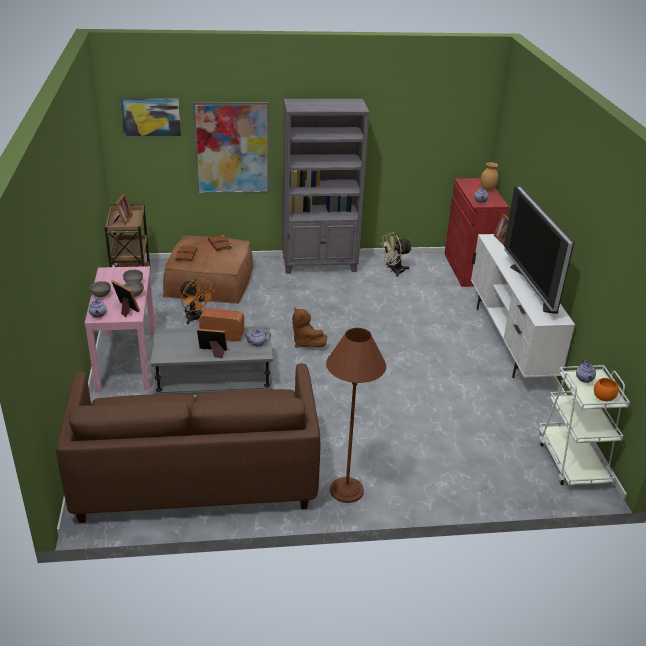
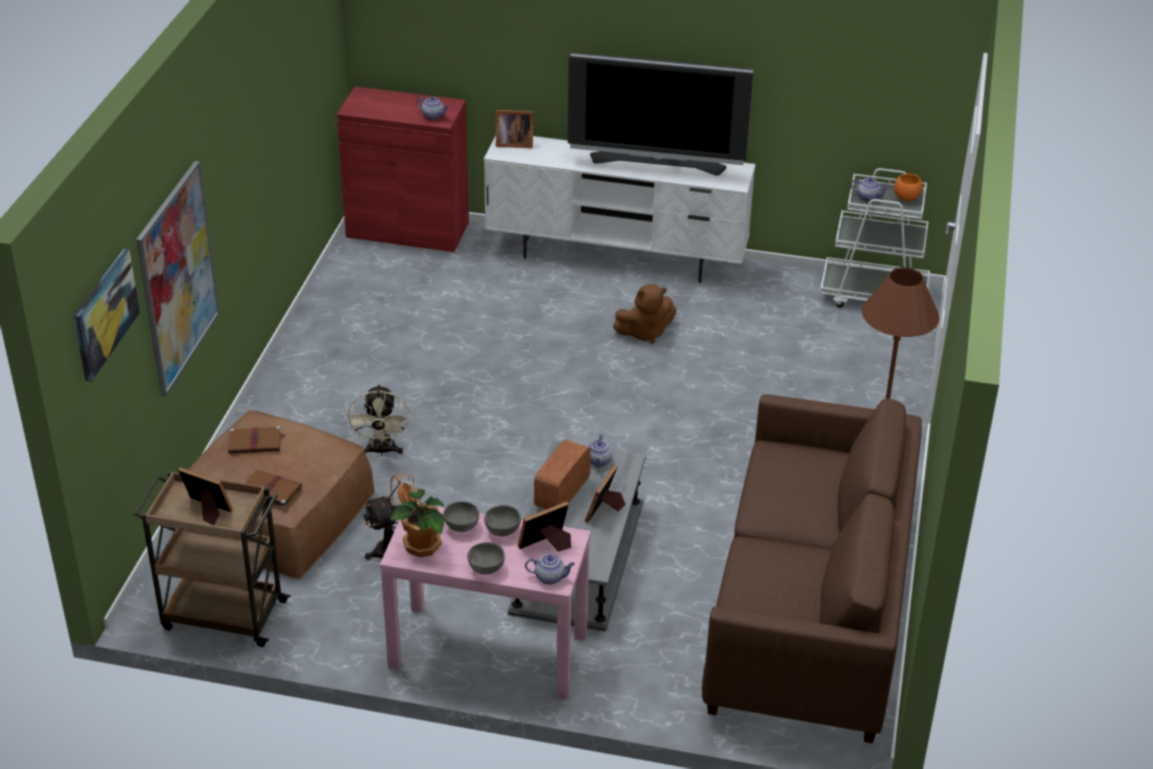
camera: 70 degrees left, 5 degrees up
(114, 275) = (422, 547): none -> potted plant
(306, 343) = (532, 442): brown plush toy -> brown plush toy (645, 333)
(320, 264) = (298, 372): grey bookcase -> none
(394, 271) = (368, 301): beige fan -> beige fan (381, 451)
(487, 189) = (397, 98): brown vase -> none

